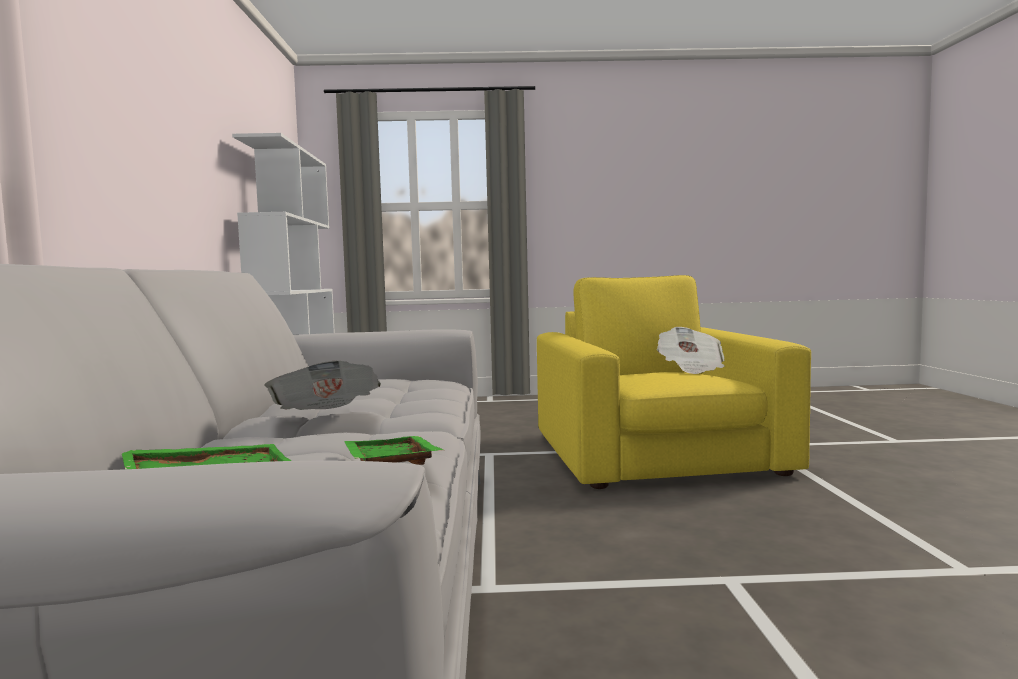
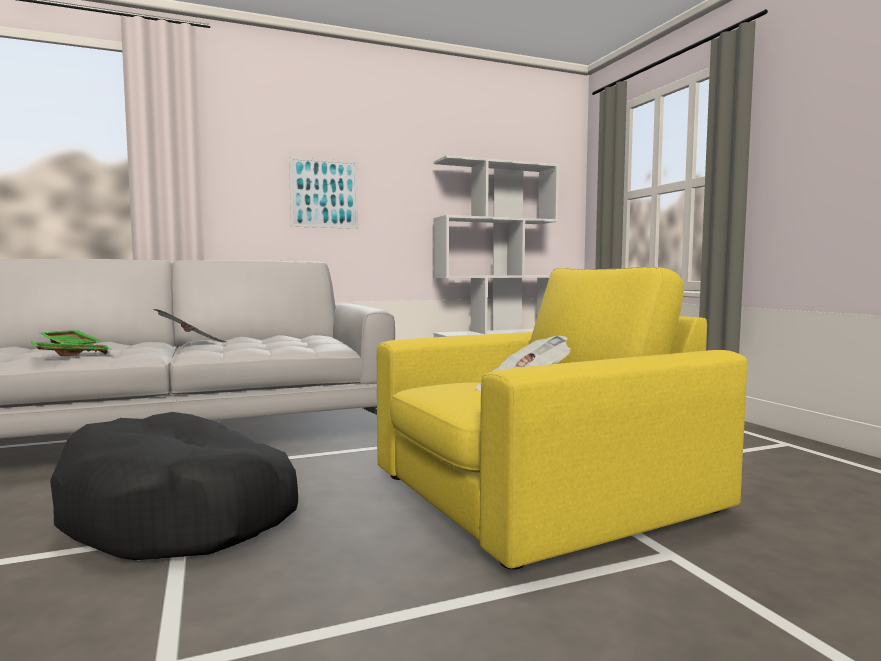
camera: 70 degrees right, 0 degrees up
(145, 156) = (324, 193): none -> picture
(666, 582) = (181, 513): none -> black dog bed

